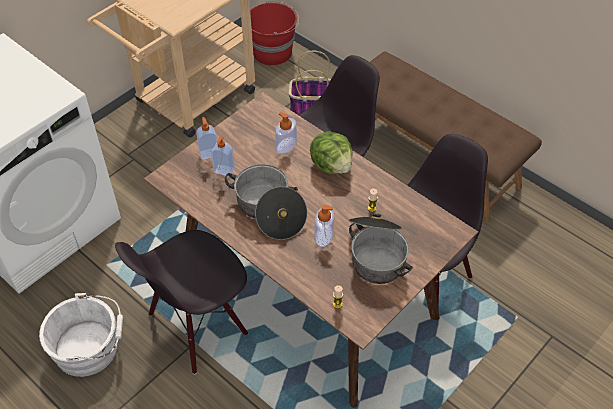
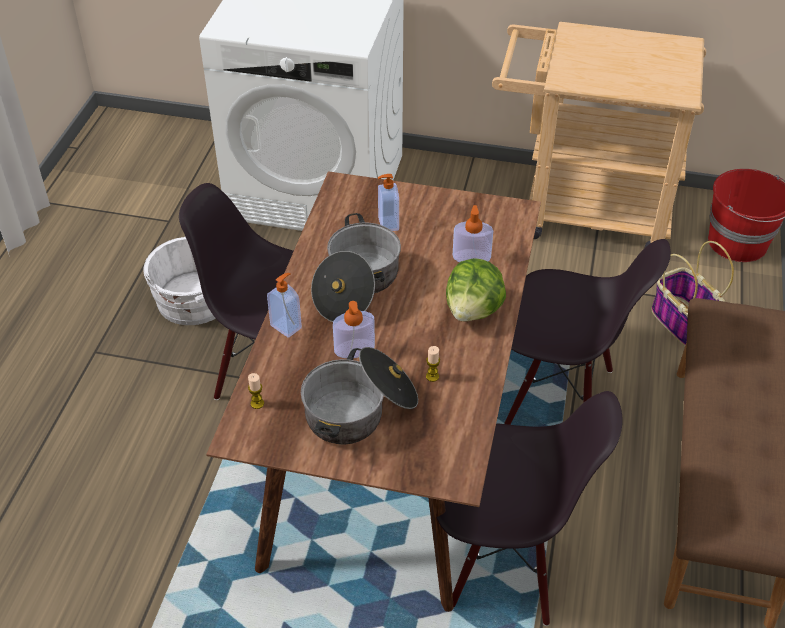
camera: 60 degrees right, 5 degrees down
(209, 153) = (404, 201): soap dispenser -> soap dispenser (286, 326)

